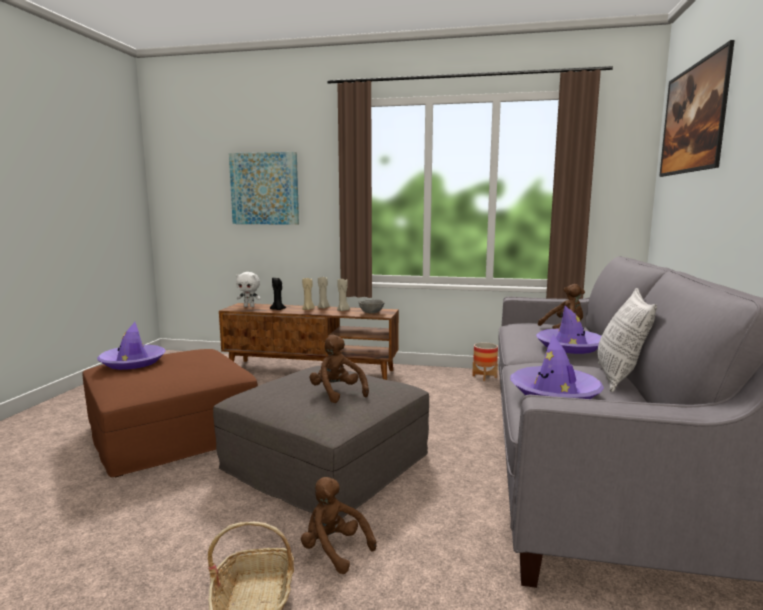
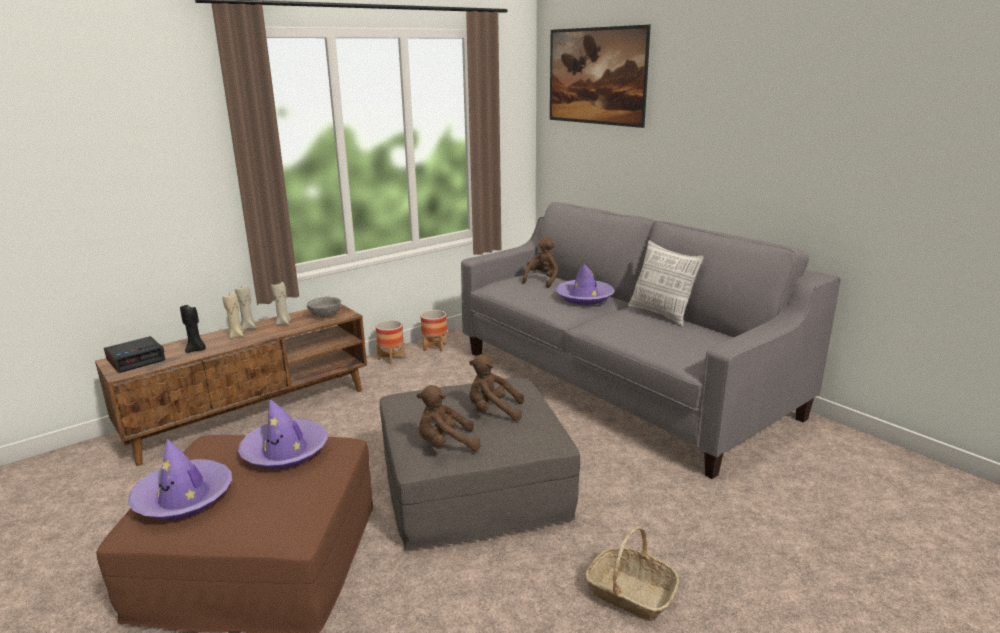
camera: 50 degrees left, 10 degrees up
(249, 306) = (136, 360): white plush toy -> alarm clock
(264, 188) = (94, 169): picture -> none
(334, 550) = (606, 534): brown plush toy -> brown plush toy (445, 445)
(441, 372) = (391, 358): none -> planter
(555, 393) = (665, 340): purple hat -> purple hat (285, 451)

